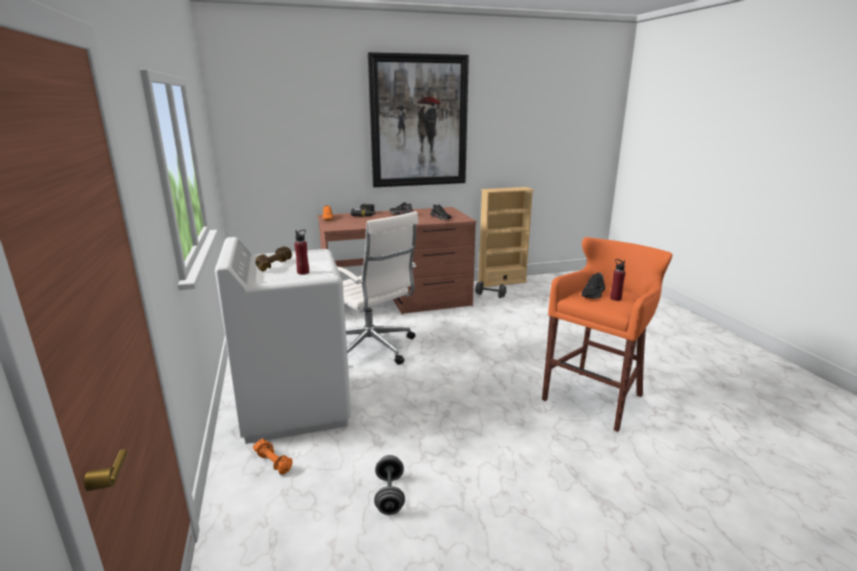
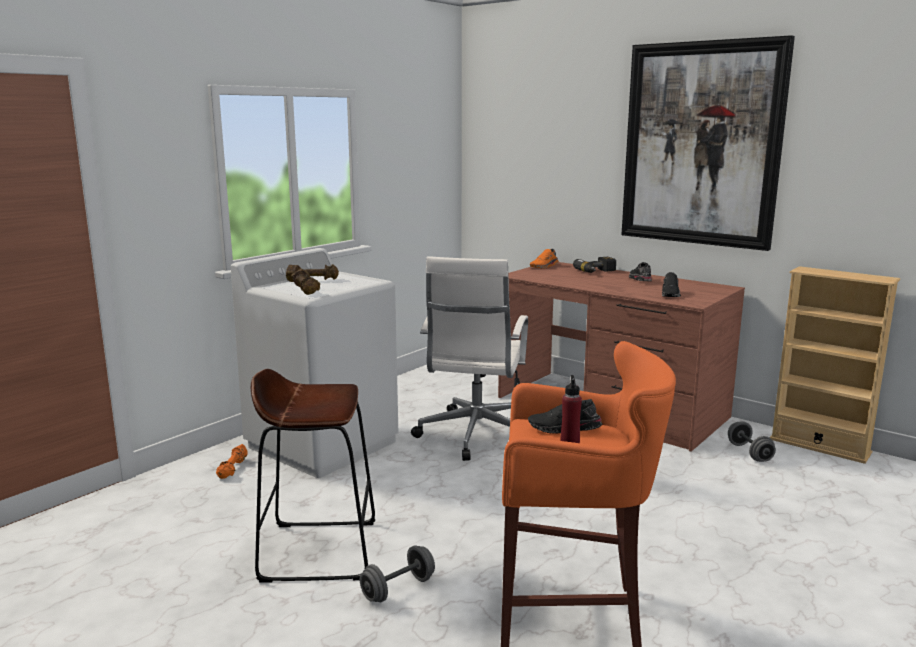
camera: 55 degrees right, 5 degrees down
(303, 272) = (306, 290): red bottle -> brown dumbbell
(389, 495) = (230, 536): grey dumbbell -> grey dumbbell (398, 589)
(453, 457) = (319, 550): none -> brown stool

